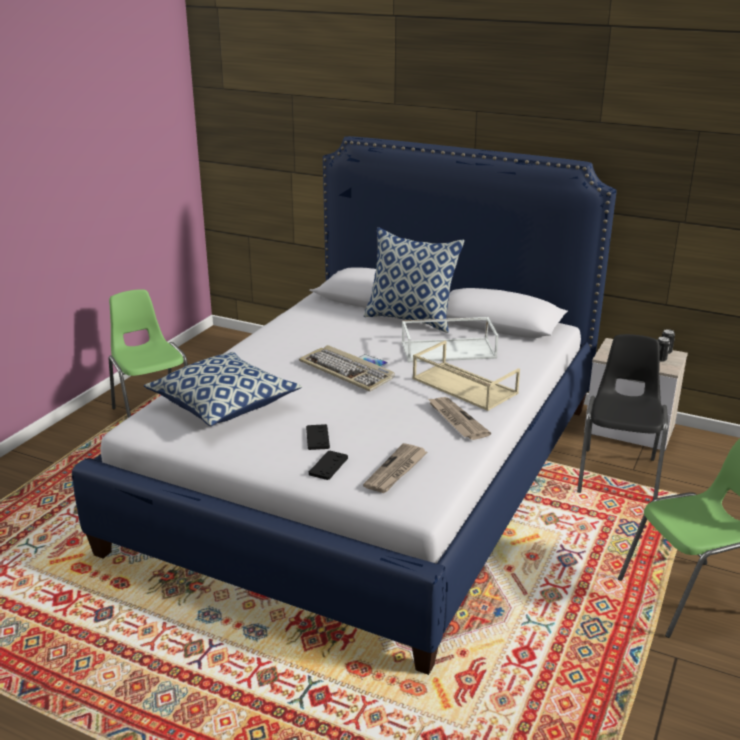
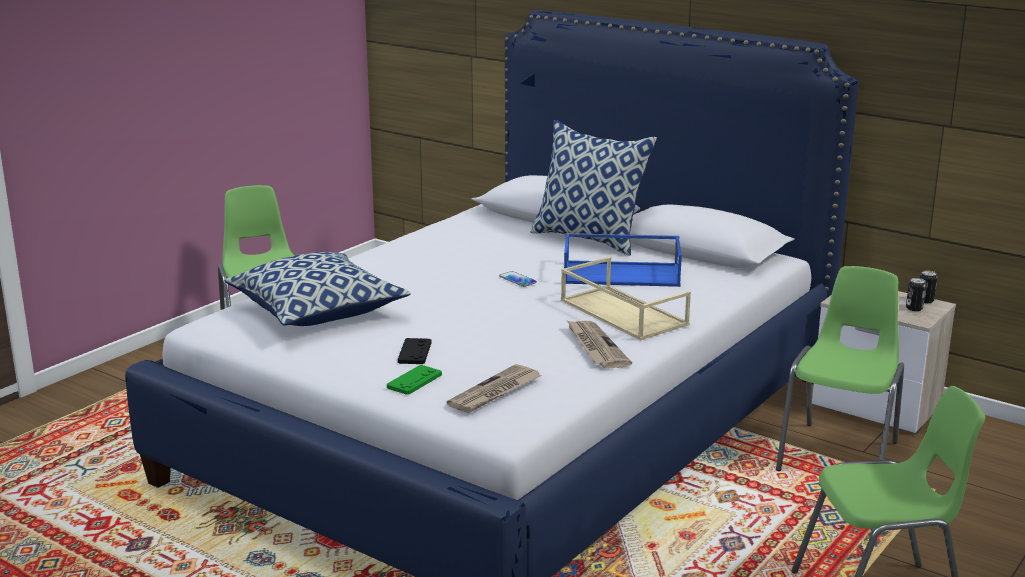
camera: 10 degrees right, 5 degrees down
(328, 466) = (414, 381): black game controller -> green game controller
(348, 371) = (483, 288): keyboard -> none
(449, 350) = (622, 274): white tray -> blue tray
(618, 475) = (840, 456): black chair -> green chair

